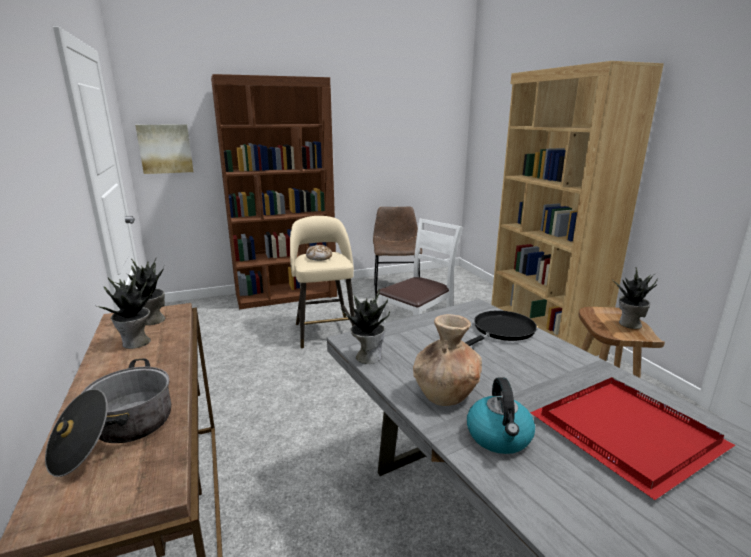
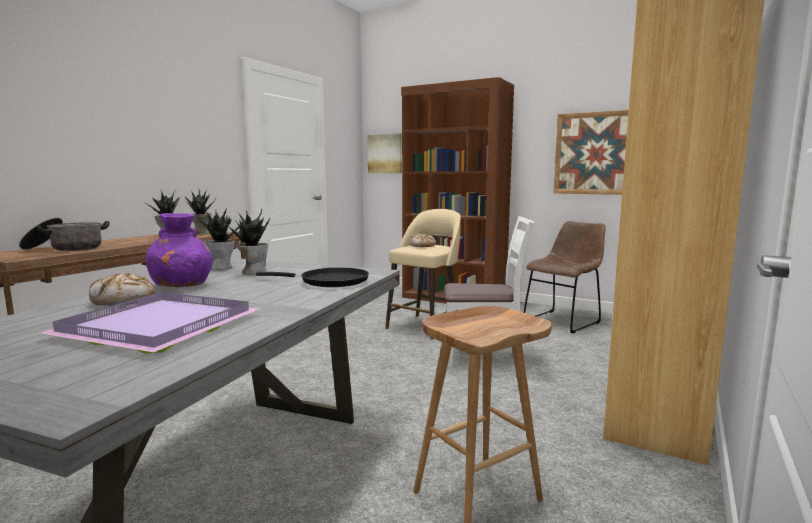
camera: 50 degrees right, 10 degrees down
(391, 147) = (597, 153): none -> picture
(446, 393) = (182, 285): brown vase -> purple vase
(499, 437) = (124, 301): kettle -> bread
(622, 432) = (159, 325): red tray -> purple tray
(629, 324) = (493, 326): potted plant -> potted plant (253, 272)

